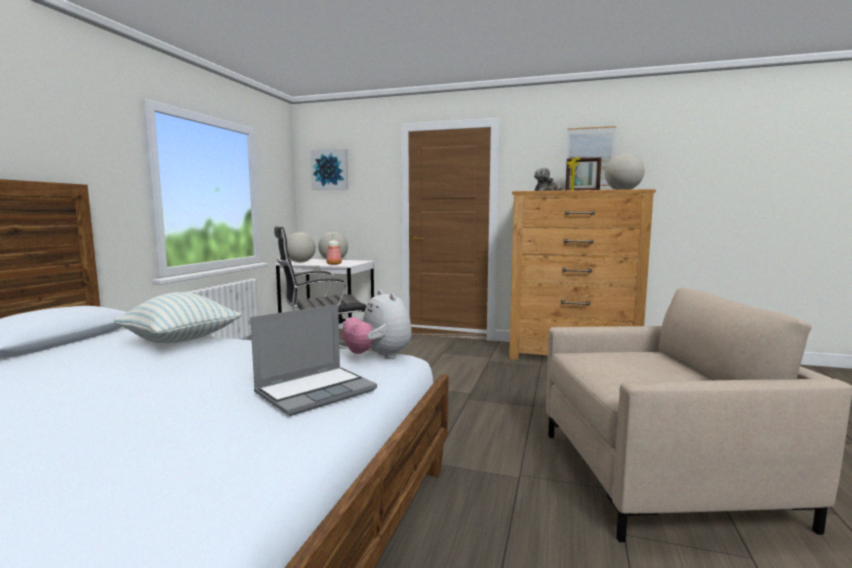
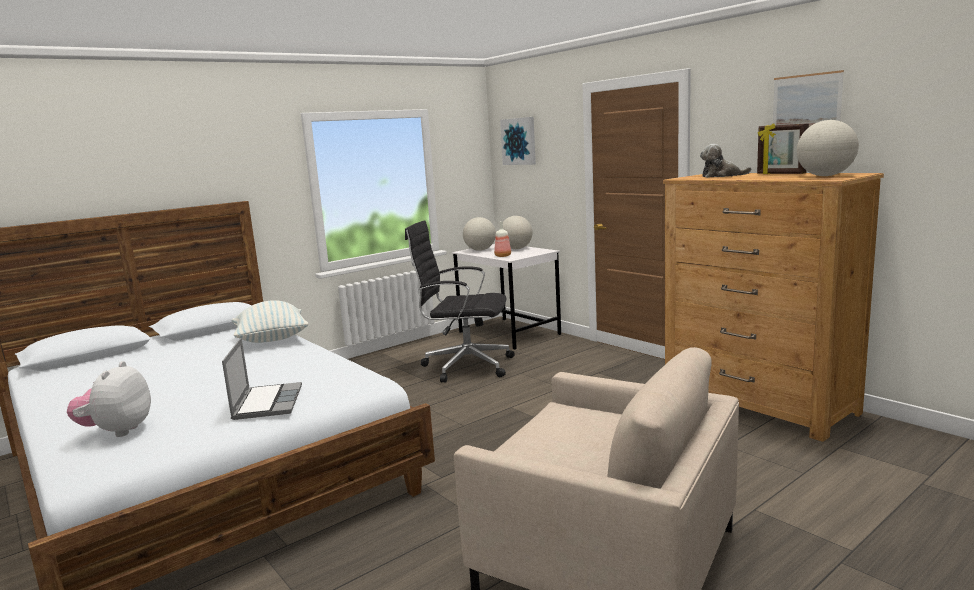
camera: 35 degrees right, 5 degrees up
(316, 391) = (267, 402): laptop -> laptop turned 90 degrees counterclockwise
(378, 357) = (360, 379): plush toy -> plush toy (117, 431)

